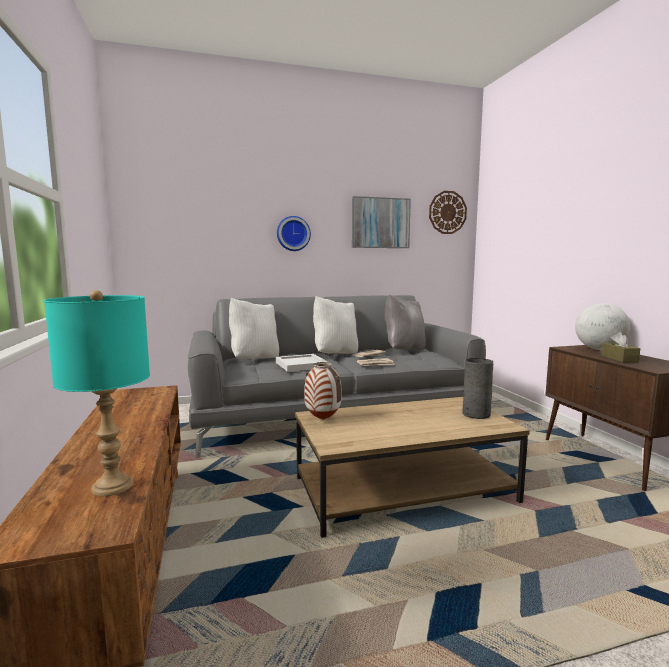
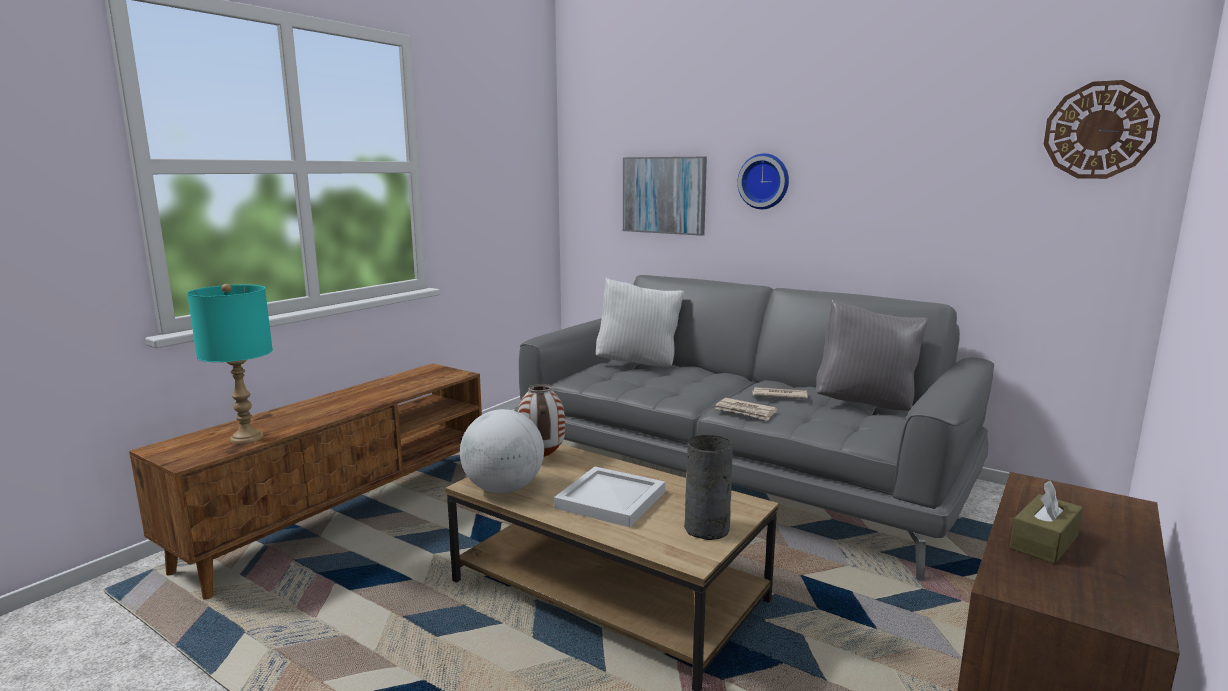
camera: 50 degrees right, 5 degrees up
(302, 365) = (657, 385): white tray -> white tray (611, 501)
(335, 354) = (749, 382): white pillow -> none
(380, 223) = (924, 159): picture -> picture (664, 195)
(599, 349) = (1108, 515): globe -> globe (504, 489)

